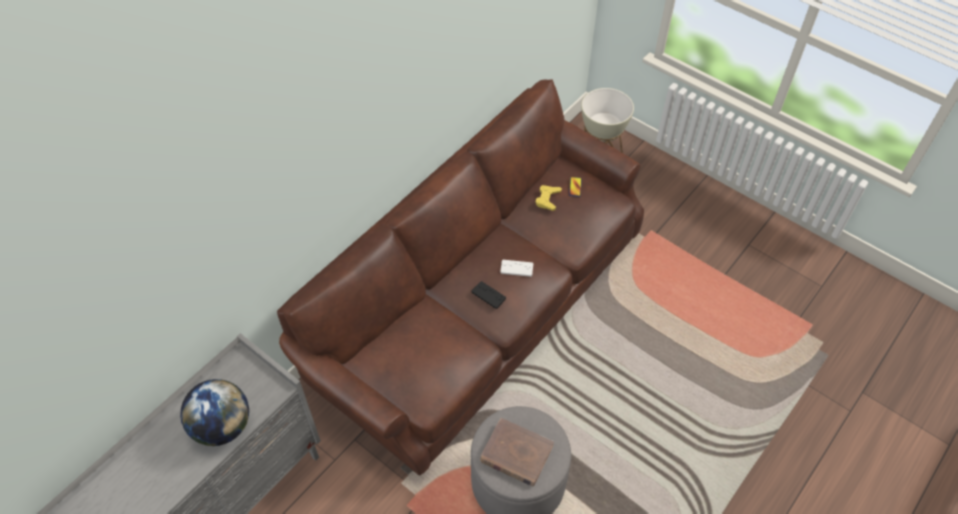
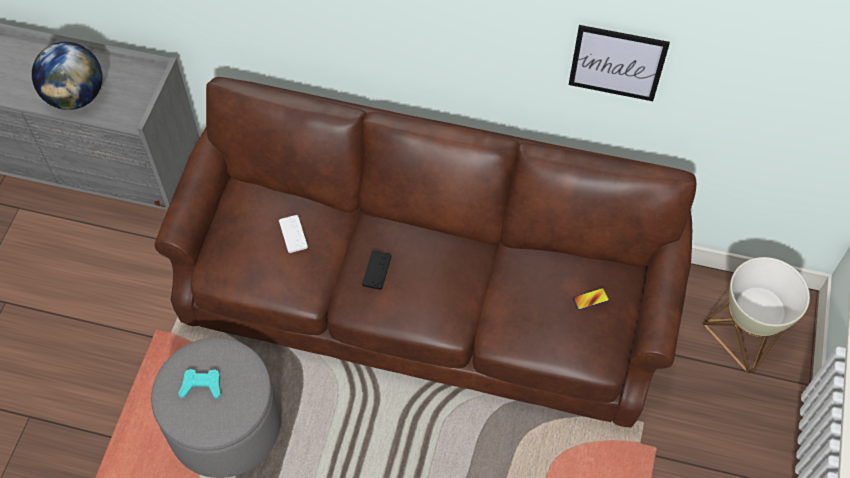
camera: 65 degrees right, 5 degrees up
(482, 47) = (617, 63): none -> picture
(516, 268) = (427, 283): white game controller -> white game controller (293, 234)
(516, 454) = (201, 386): brown book -> turquoise game controller
(547, 199) = (552, 276): yellow game controller -> none

